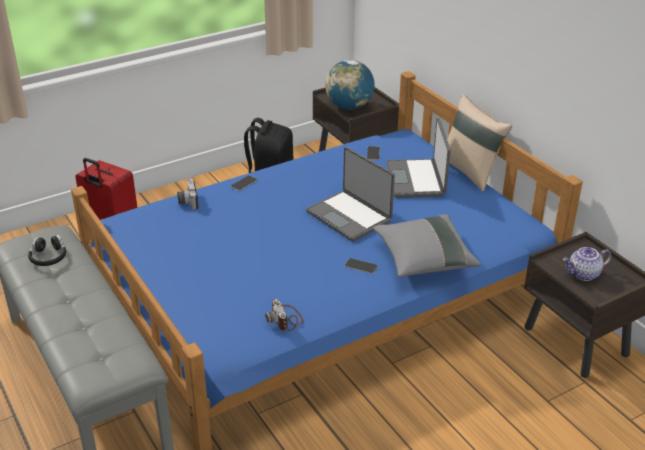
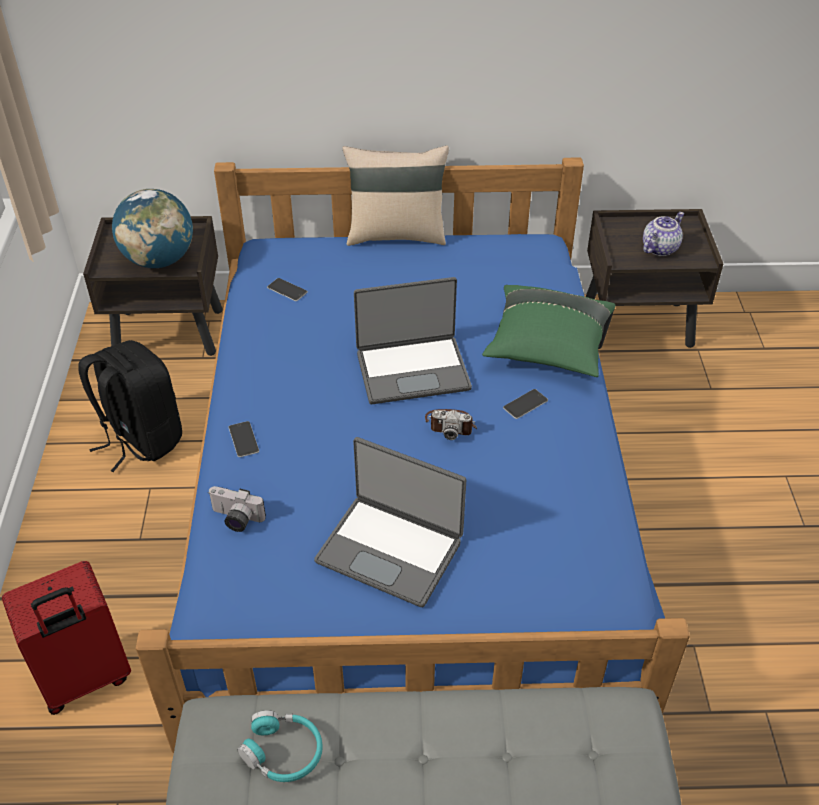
camera: 60 degrees left, 10 degrees up
(48, 257) = (283, 752): black headphones -> turquoise headphones
(285, 319) = (590, 517): camera -> camera (450, 424)
(417, 179) = (381, 281): laptop -> laptop (391, 549)
(423, 259) = (547, 347): grey pillow -> green pillow
(584, 274) = (659, 248): teapot -> teapot turned 150 degrees counterclockwise

